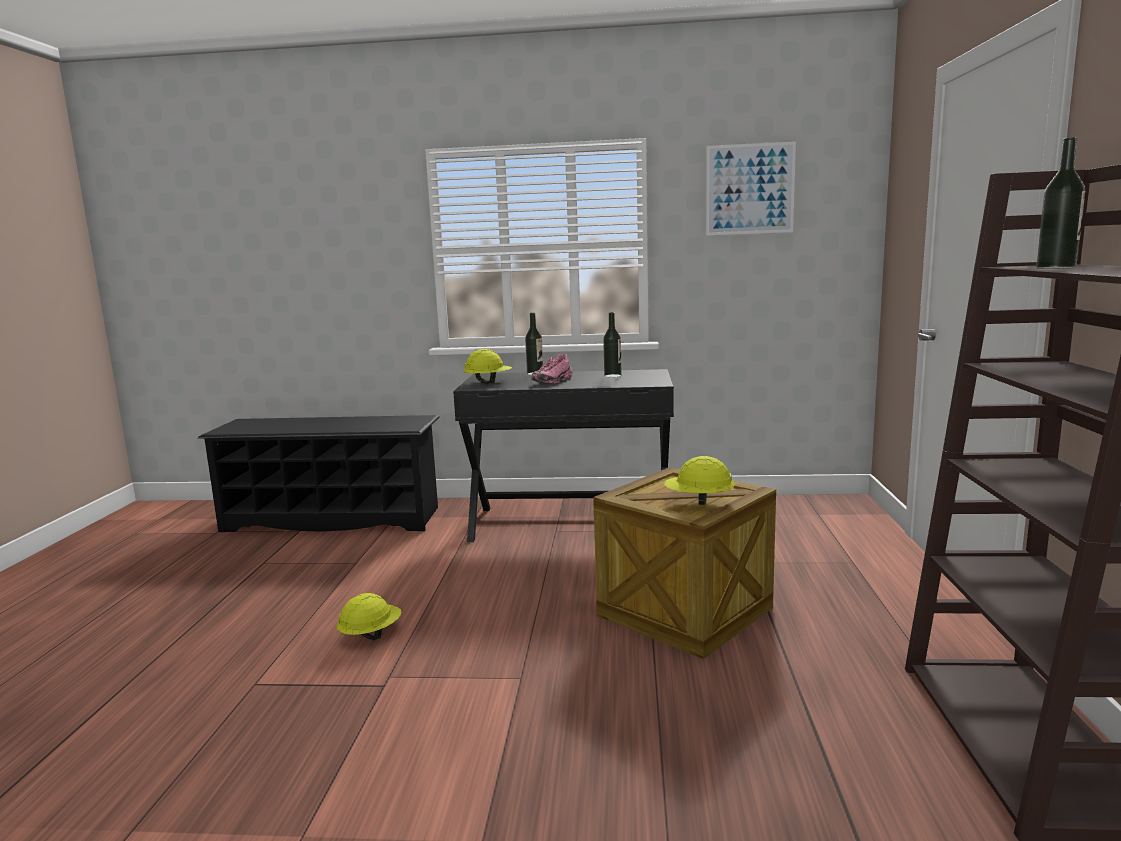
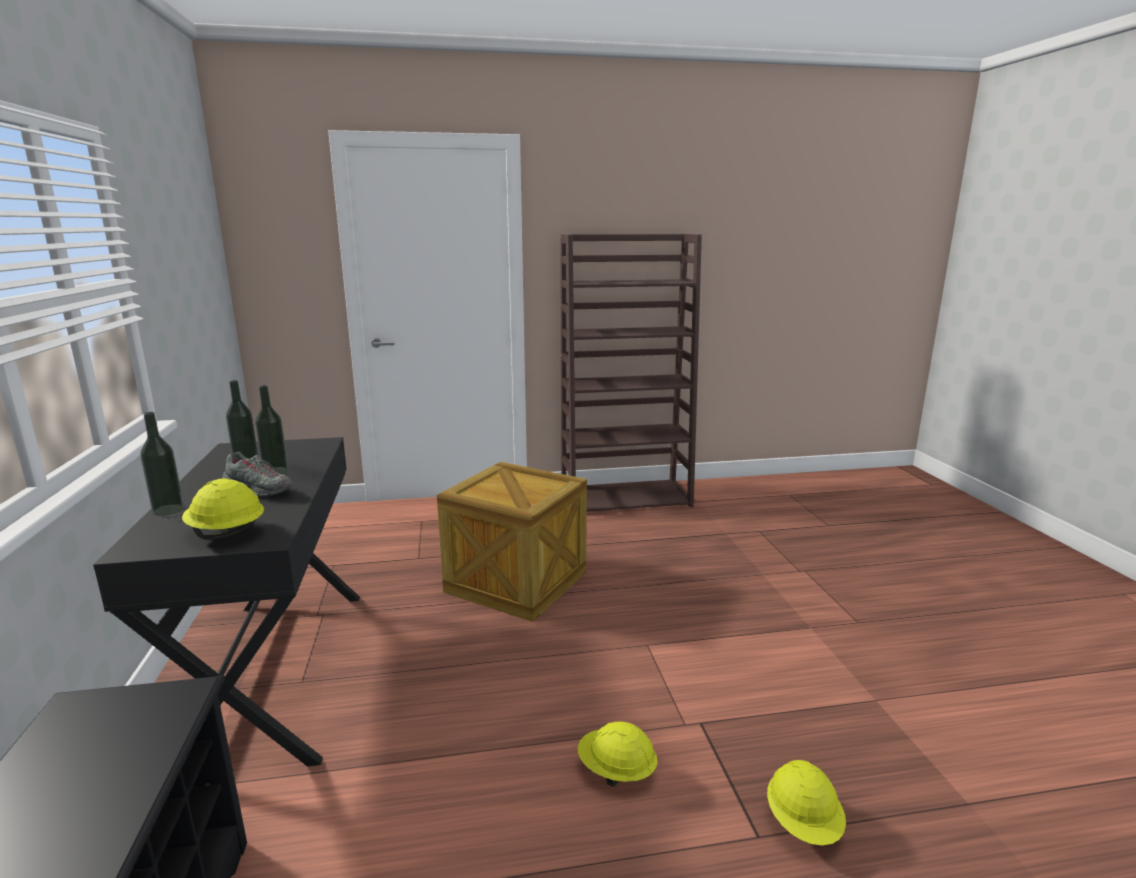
camera: 105 degrees left, 5 degrees up
(553, 381) = (259, 491): pink shoe -> grey shoe
(699, 501) = (532, 482): yellow hard hat -> yellow hard hat (803, 823)
(750, 189) = (170, 214): picture -> none
(1056, 268) = (609, 282): bottle -> bottle (275, 471)

